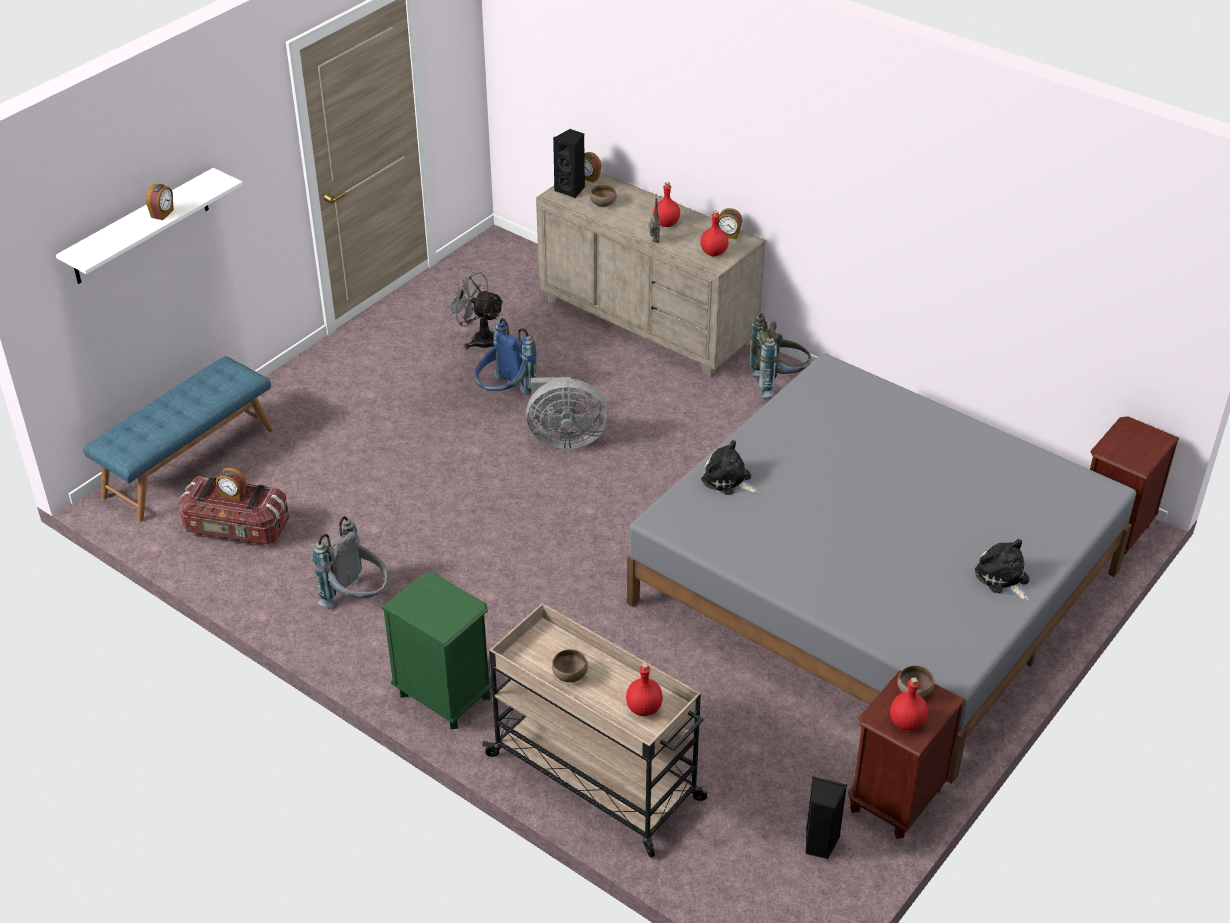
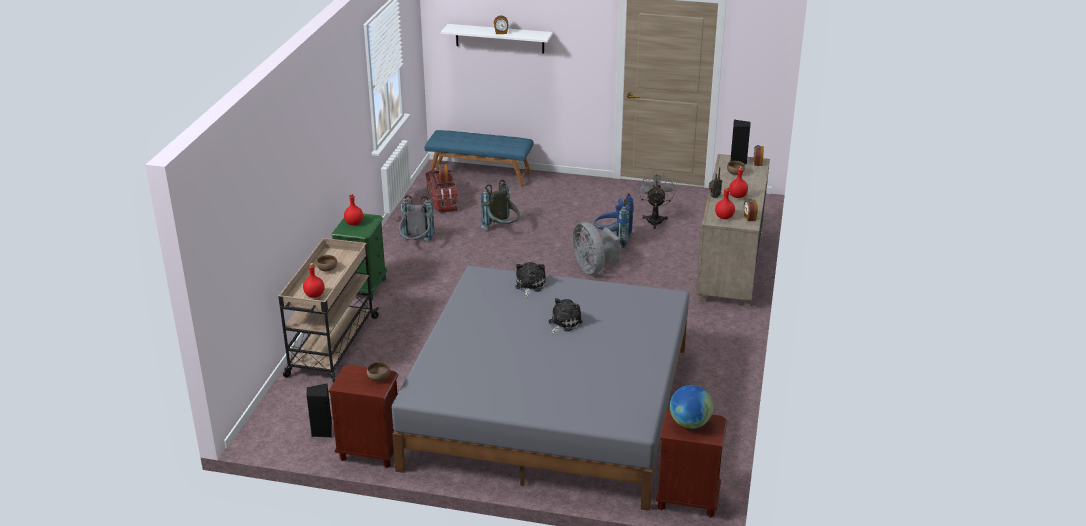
camera: 65 degrees right, 10 degrees down
(778, 382) = (719, 326): grey backpack -> grey backpack (502, 230)
(906, 723) = (351, 380): red bottle -> red bottle (353, 223)
(1003, 579) = (512, 399): plush toy -> plush toy (563, 323)
(1128, 445) = (689, 423): none -> globe

